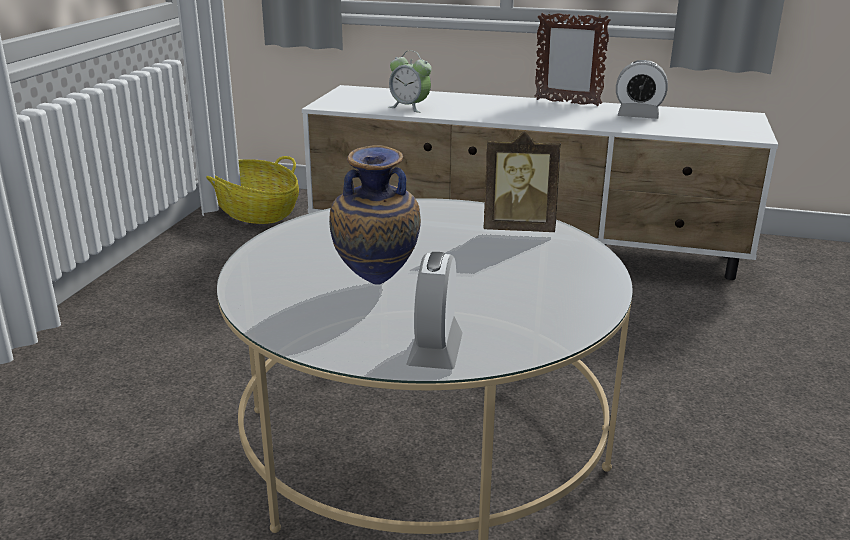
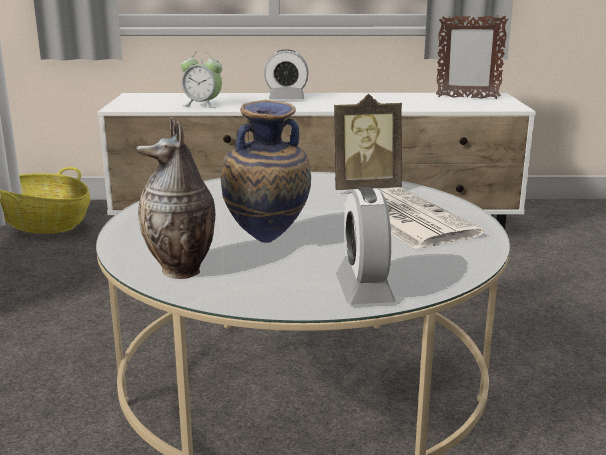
camera: 15 degrees left, 5 degrees down
(281, 307) = (183, 271): none -> vase
(535, 272) = (406, 219): none -> newspaper
(567, 103) = (341, 94): picture frame -> picture frame (467, 98)
(638, 116) = (408, 100): alarm clock -> alarm clock (286, 99)

